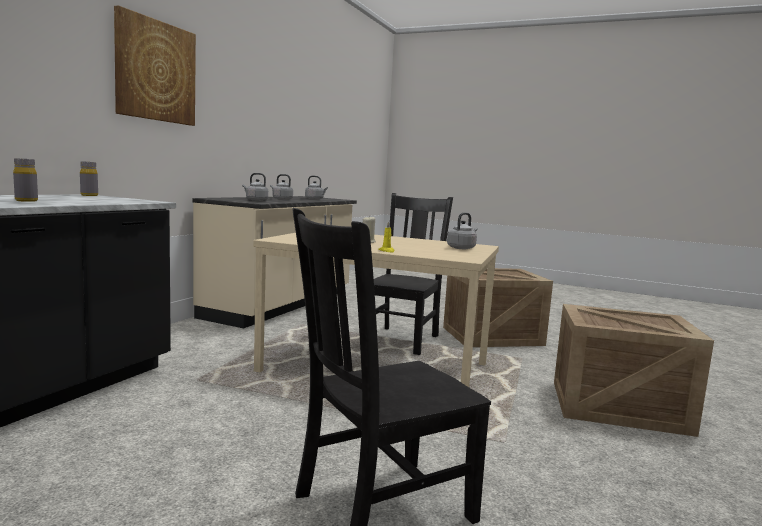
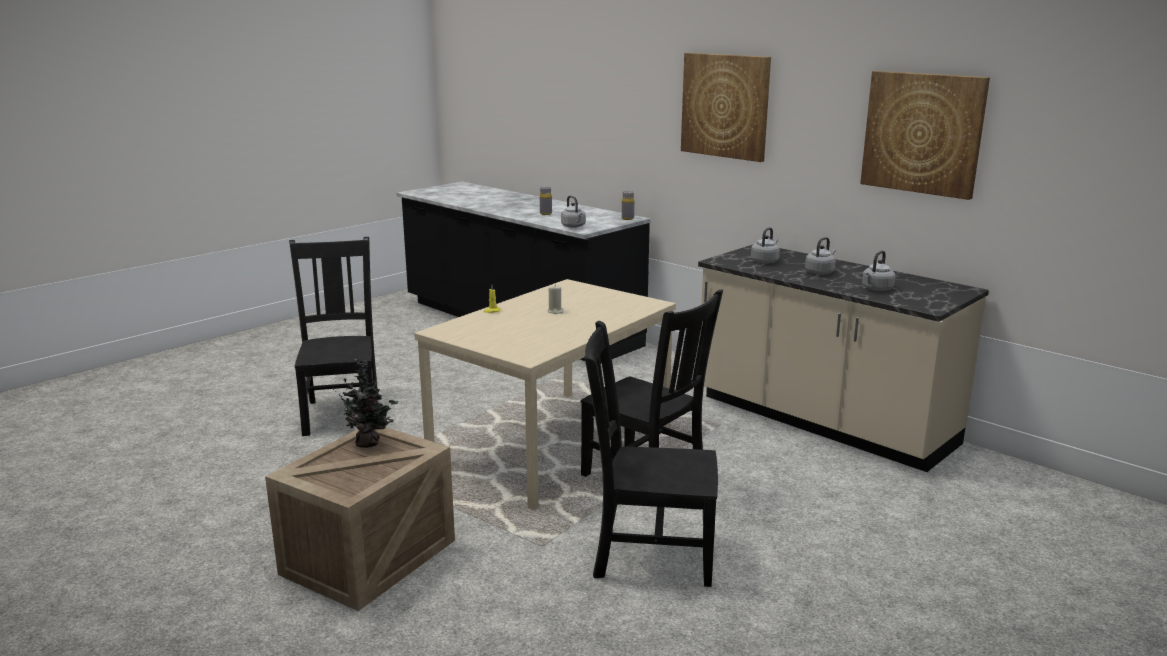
camera: 110 degrees right, 10 degrees up
(273, 107) = (922, 133): none -> picture
(462, 248) = (509, 343): grey kettle -> grey kettle (574, 226)
(491, 336) = (648, 554): crate -> black chair
(601, 323) = (370, 443): none -> potted plant

